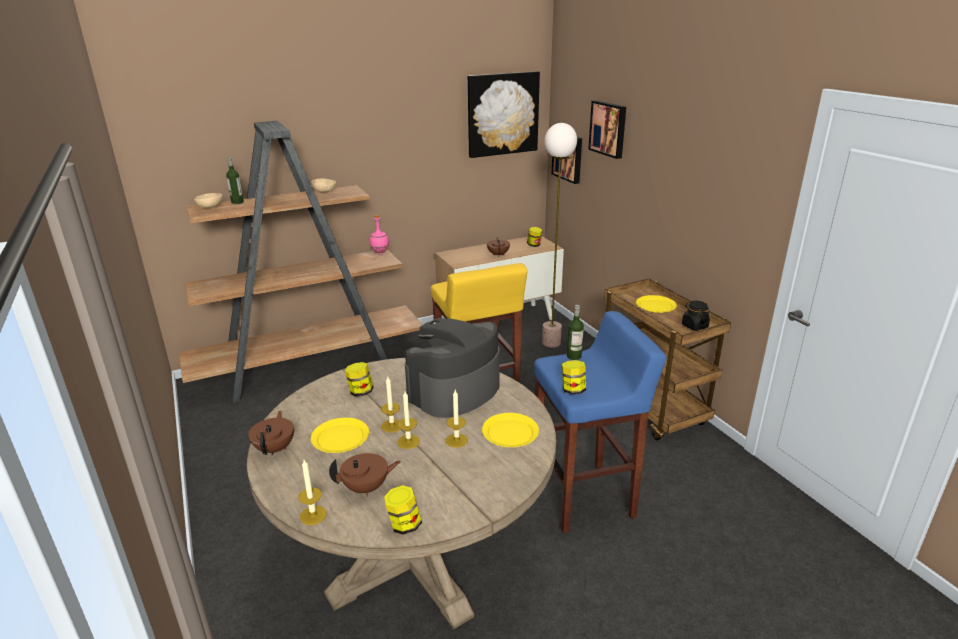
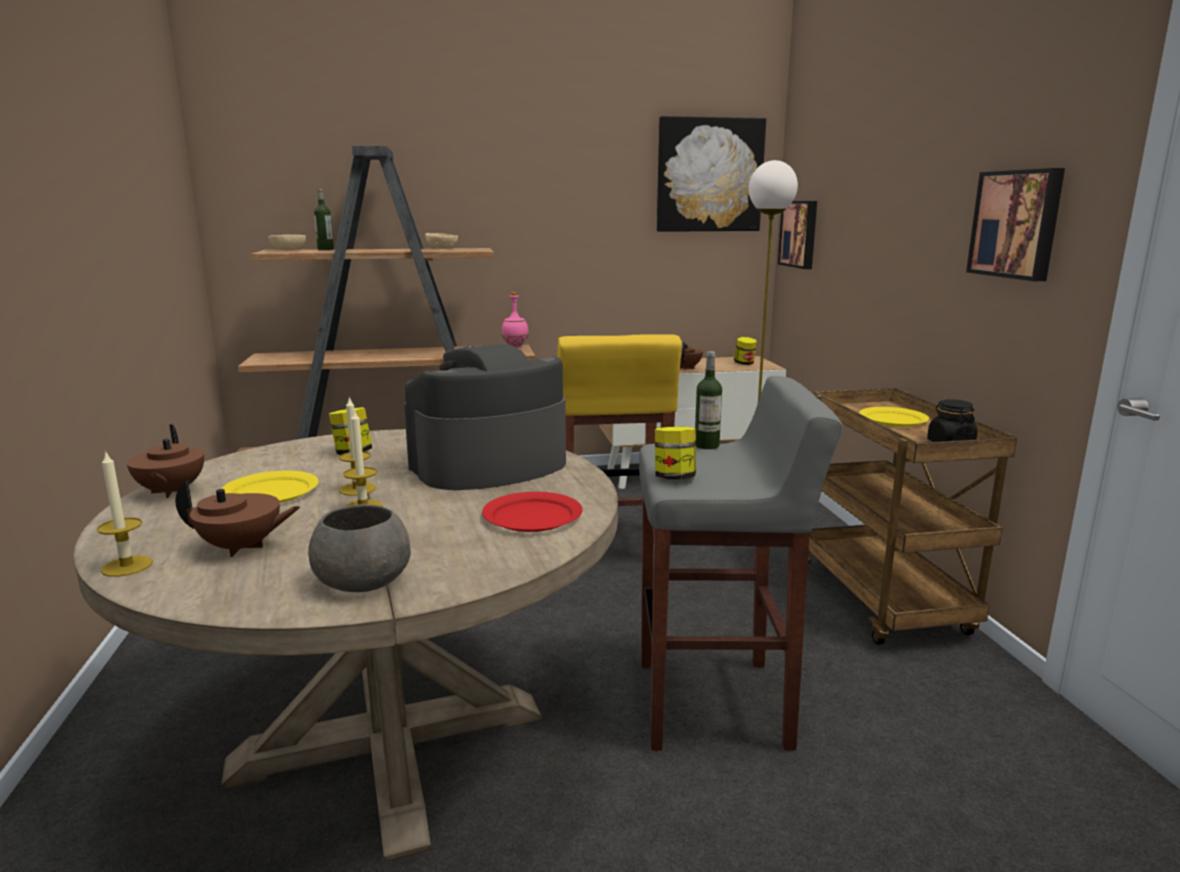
camera: 15 degrees right, 10 degrees down
(275, 448) = (170, 492): brown teapot -> brown teapot turned 150 degrees clockwise
(404, 525) = (246, 598): jar -> none
(456, 440) = (437, 514): candle -> none
(457, 500) = (365, 581): none -> grey bowl
(510, 433) = (532, 516): yellow plate -> red plate
(585, 497) = (715, 704): blue stool -> grey stool
(609, 128) = (850, 174): picture -> picture (1017, 224)

